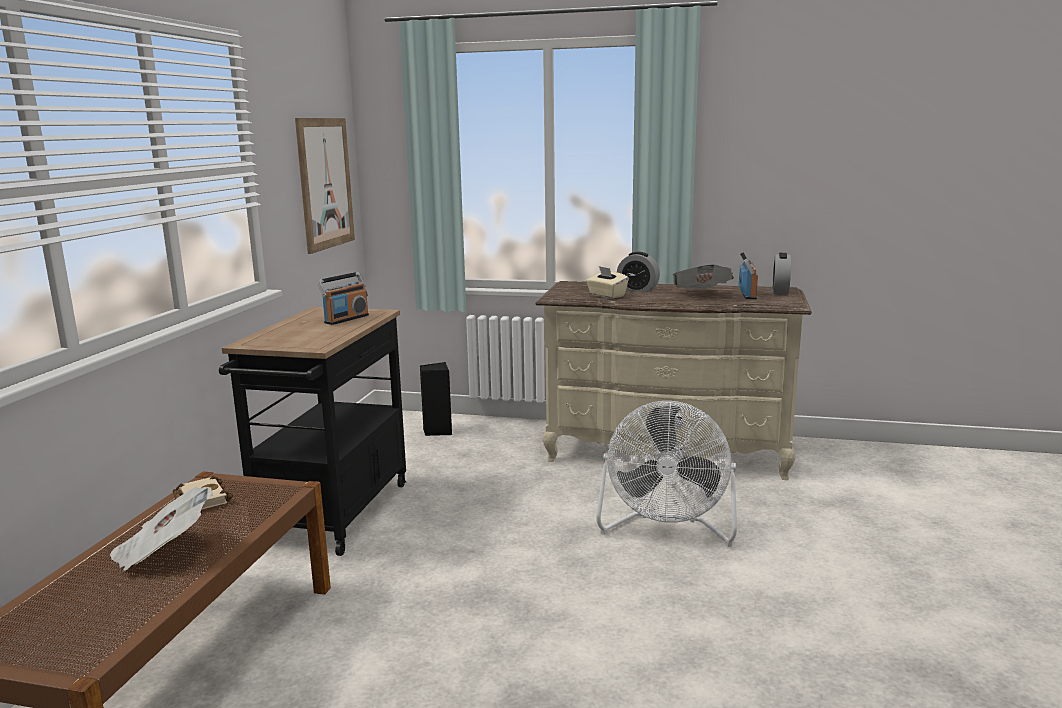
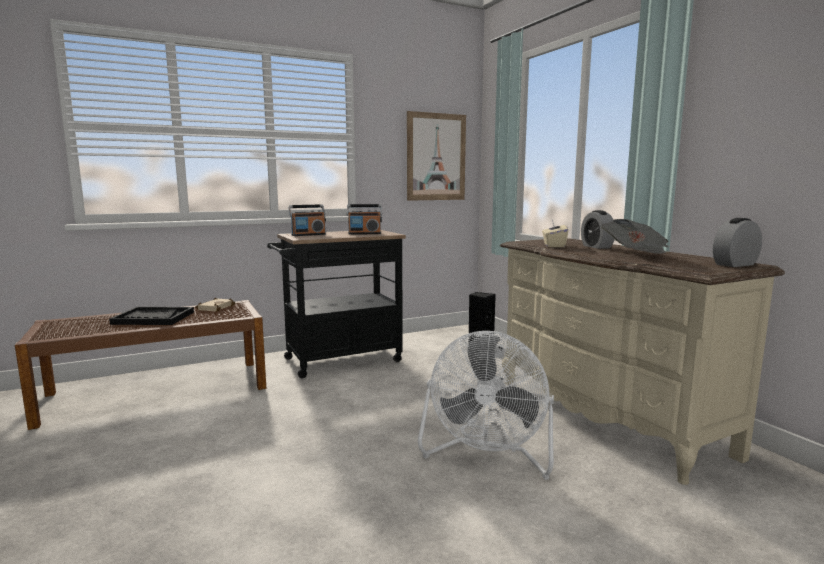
camera: 50 degrees right, 5 degrees down
(163, 551) = (153, 318): newspaper -> black tray
(662, 526) = (483, 454): white fan -> white fan turned 45 degrees counterclockwise
(747, 295) = (683, 261): radio -> radio (308, 235)

